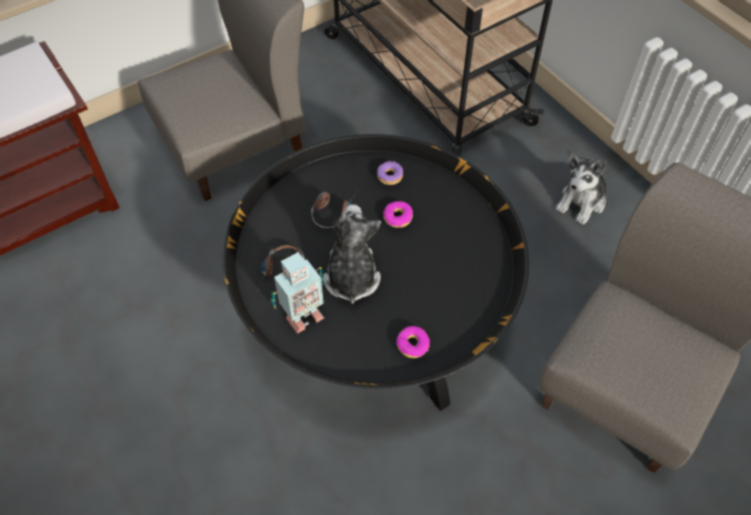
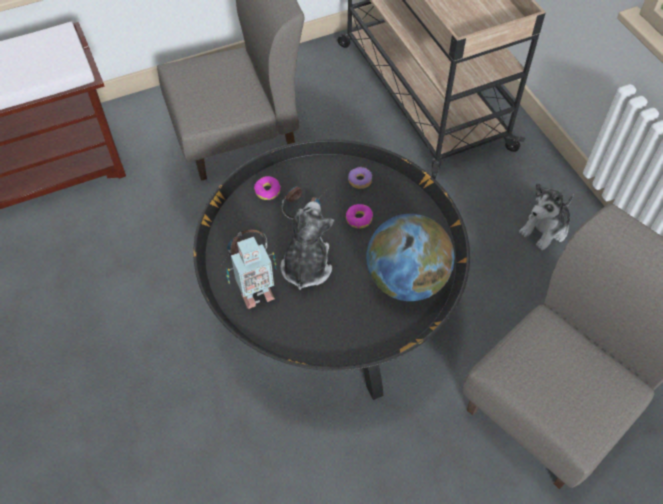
camera: 10 degrees right, 0 degrees up
(412, 345) = (347, 335): donut -> donut (267, 191)
(462, 276) = (406, 280): none -> globe

